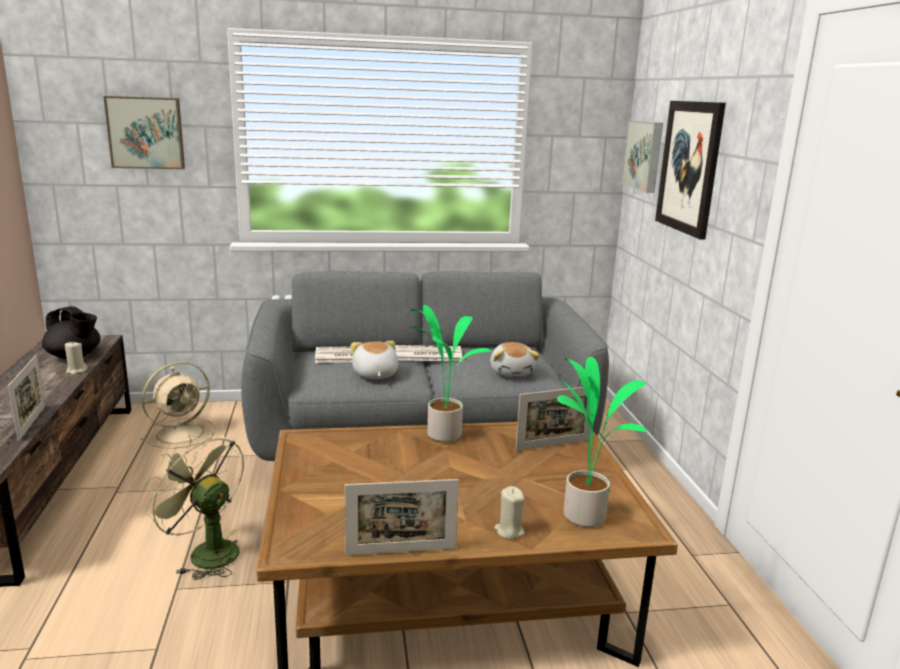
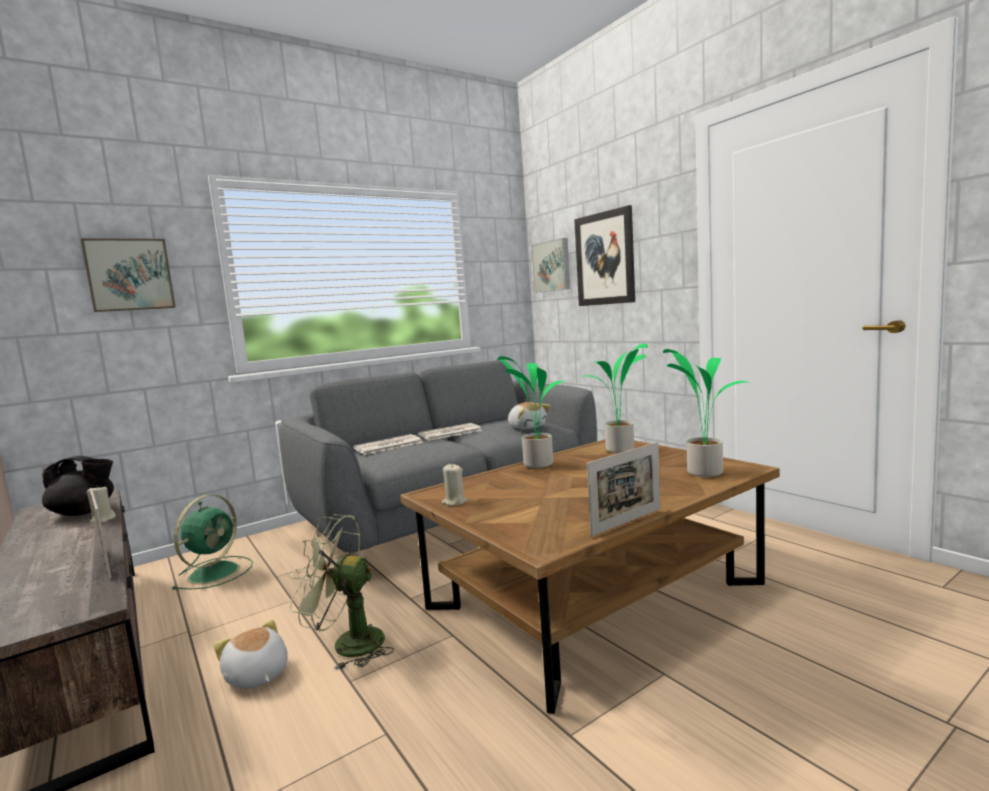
camera: 25 degrees left, 10 degrees down
(182, 433) = (215, 572): beige fan -> green fan
(374, 374) = (427, 450): plush toy -> plush toy (256, 676)
(509, 531) = (675, 492): beige candle -> beige candle (454, 502)
(553, 445) = (620, 450): picture frame -> potted plant

